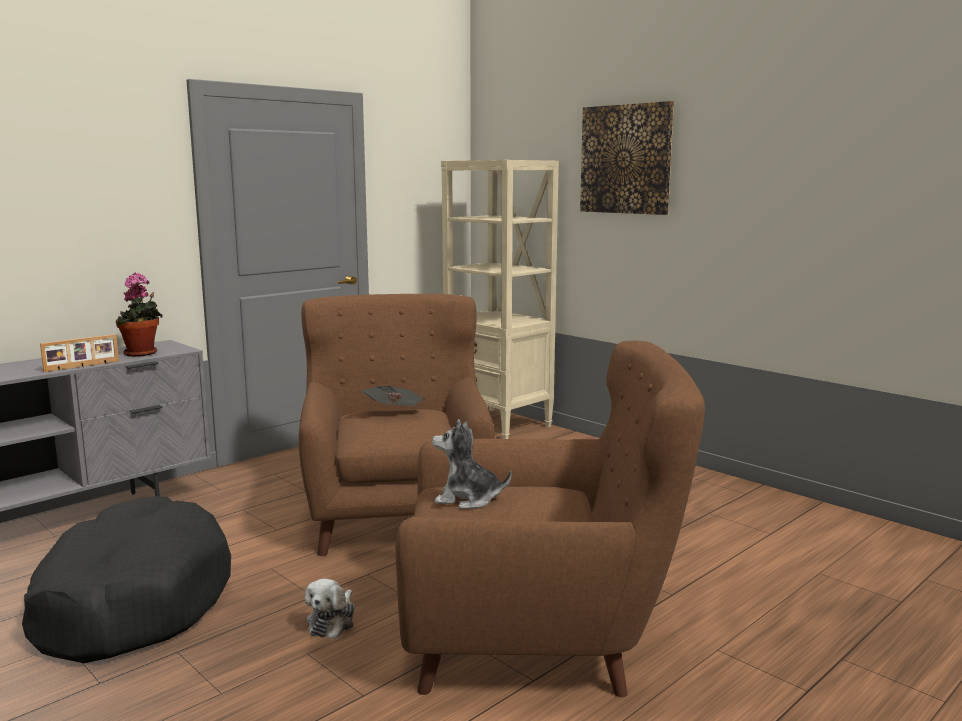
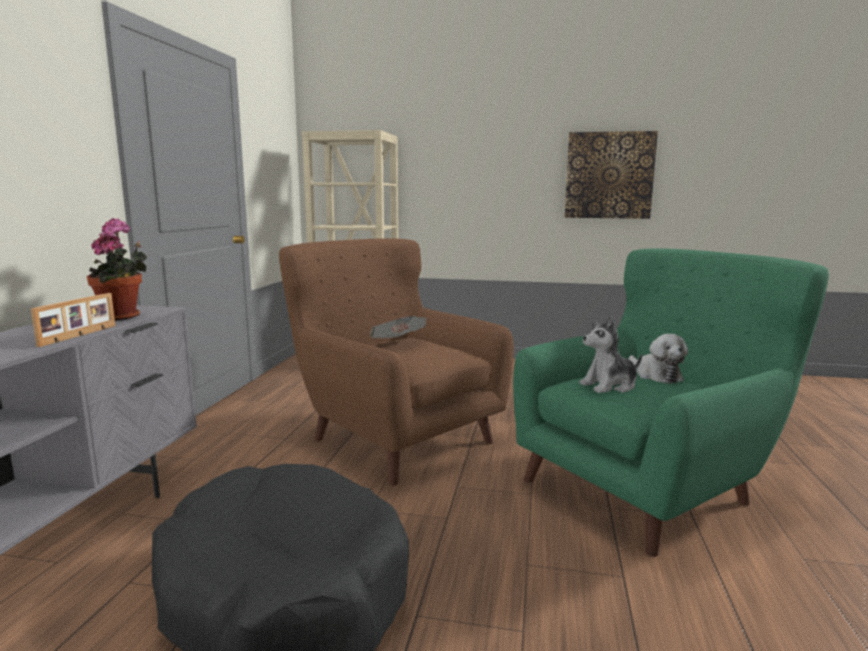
camera: 35 degrees left, 0 degrees up
(332, 622) = (499, 532): plush toy -> plush toy (655, 375)
(539, 638) = (645, 488): brown armchair -> green armchair
(626, 159) = (461, 136): picture -> picture (609, 175)

